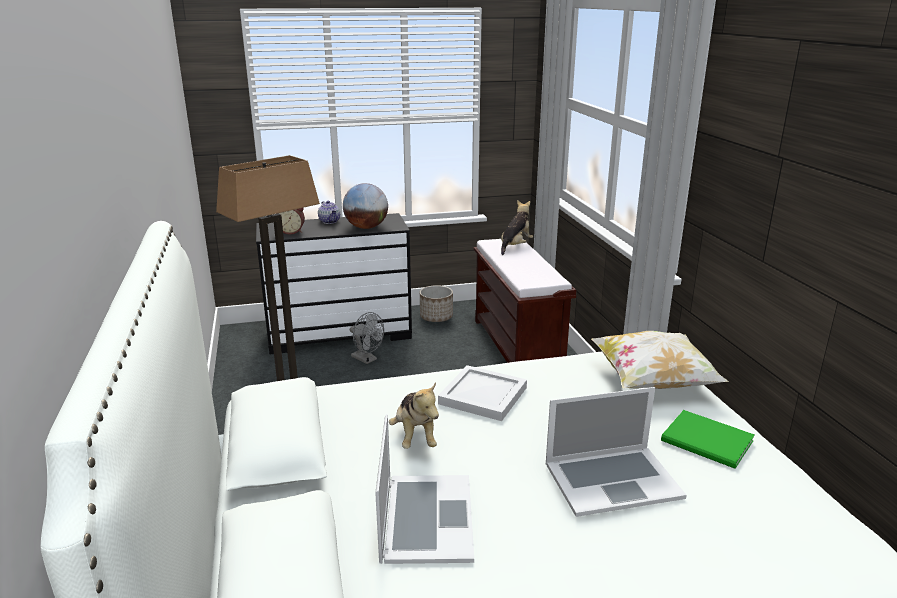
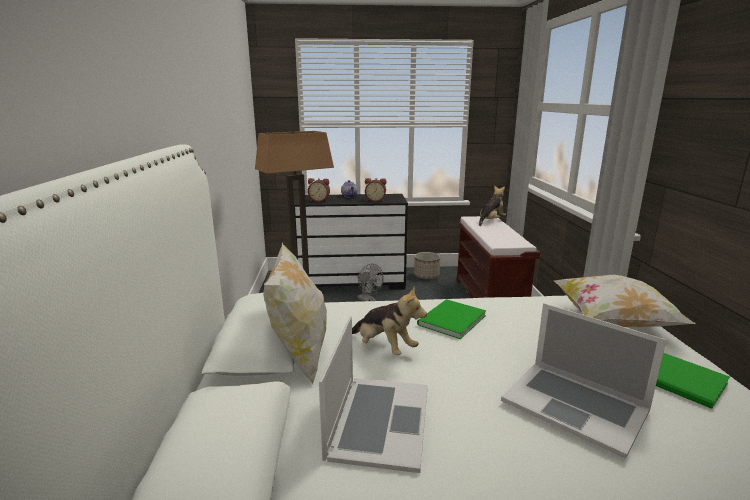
camera: 10 degrees right, 5 degrees down
(324, 453) = (300, 354): none -> pillow
(366, 227) = (375, 200): globe -> alarm clock
(415, 437) = (384, 348): plush toy -> plush toy turned 45 degrees counterclockwise
(481, 396) = (449, 320): white tray -> green book
(612, 479) = (574, 405): laptop -> laptop turned 45 degrees clockwise

